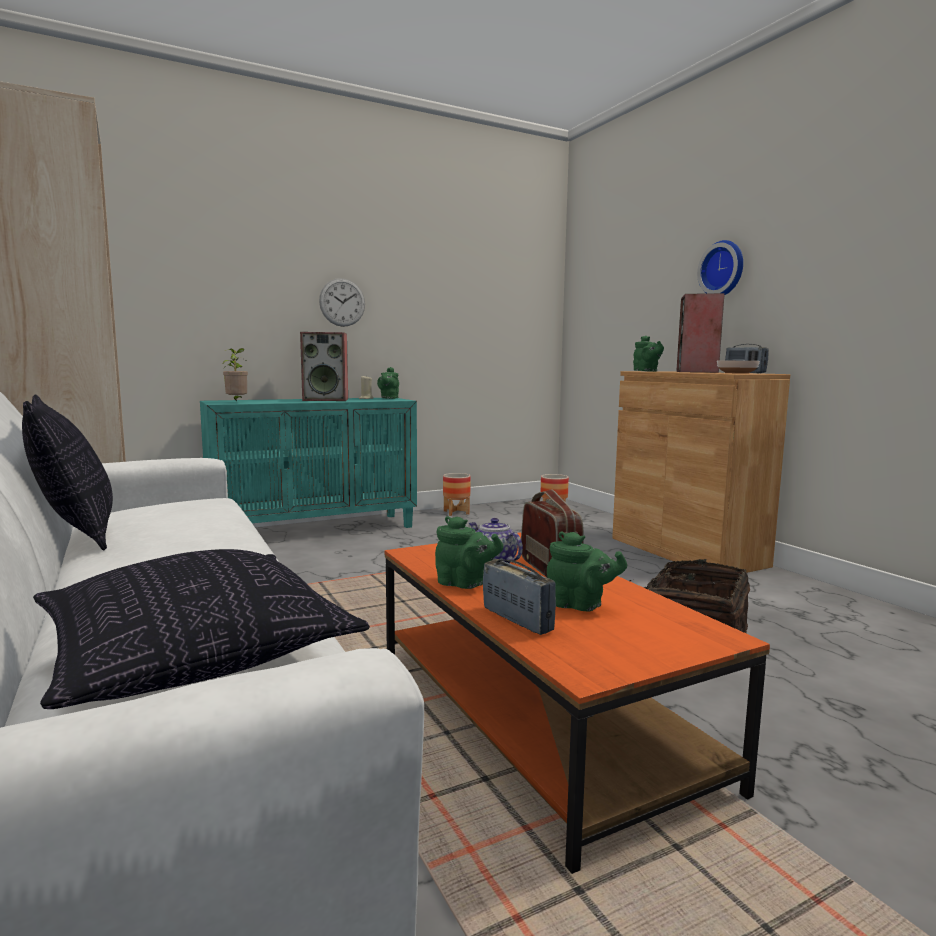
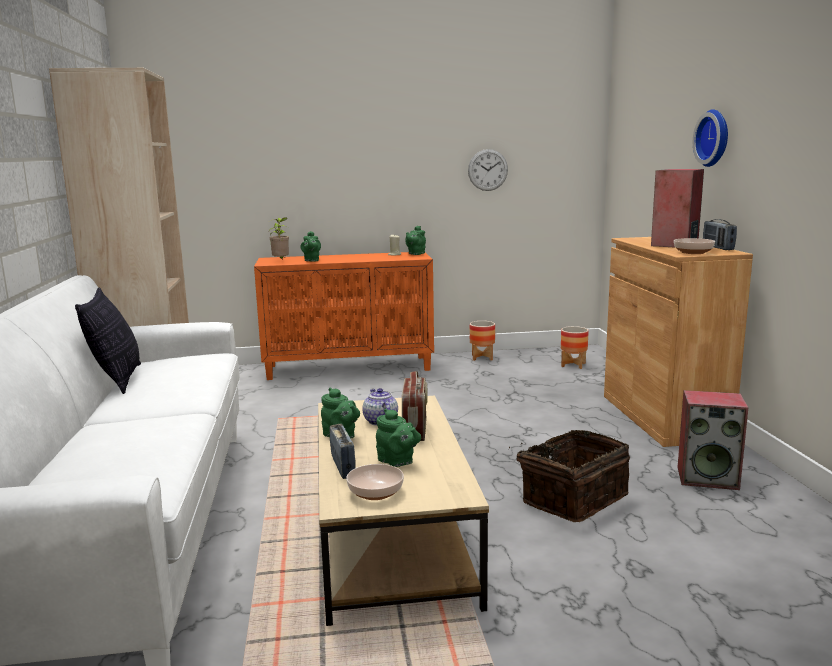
camera: 20 degrees right, 5 degrees up
(195, 657) = (107, 468): pillow -> none
(316, 530) = (349, 367): turquoise cabinet -> orange cabinet
(326, 400) = (357, 257): speaker -> speaker (708, 478)
(342, 302) = (377, 168): wall clock -> wall clock (487, 170)
(535, 715) = (390, 535): orange coffee table -> beige coffee table
(607, 646) = (376, 492): none -> bowl
(646, 371) = (634, 239): green teapot -> green teapot (311, 260)

